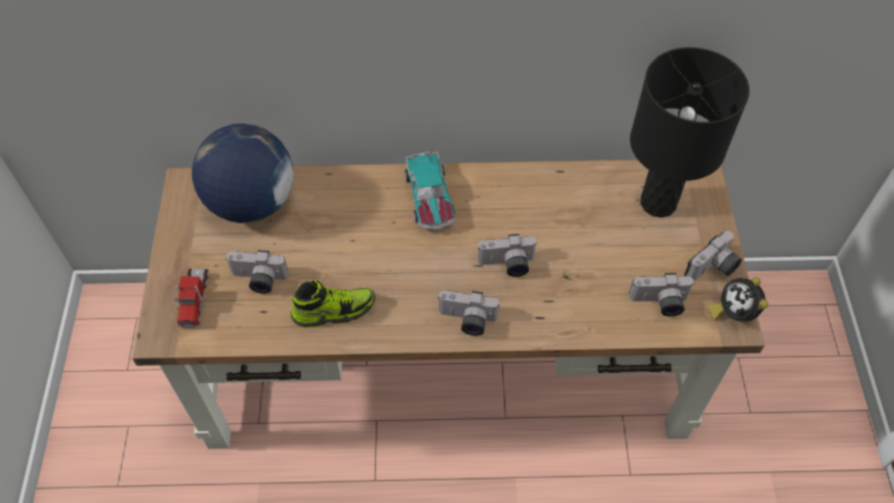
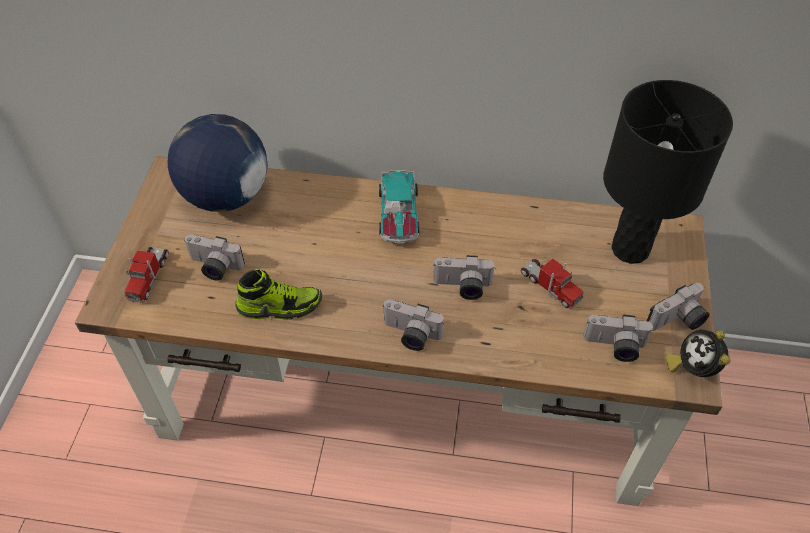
camera: 10 degrees right, 5 degrees down
(590, 252) = (550, 286): none -> toy truck

